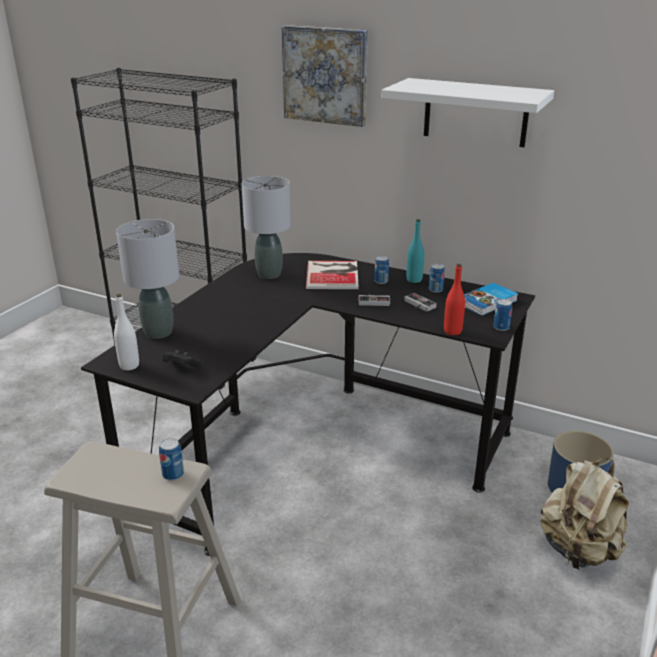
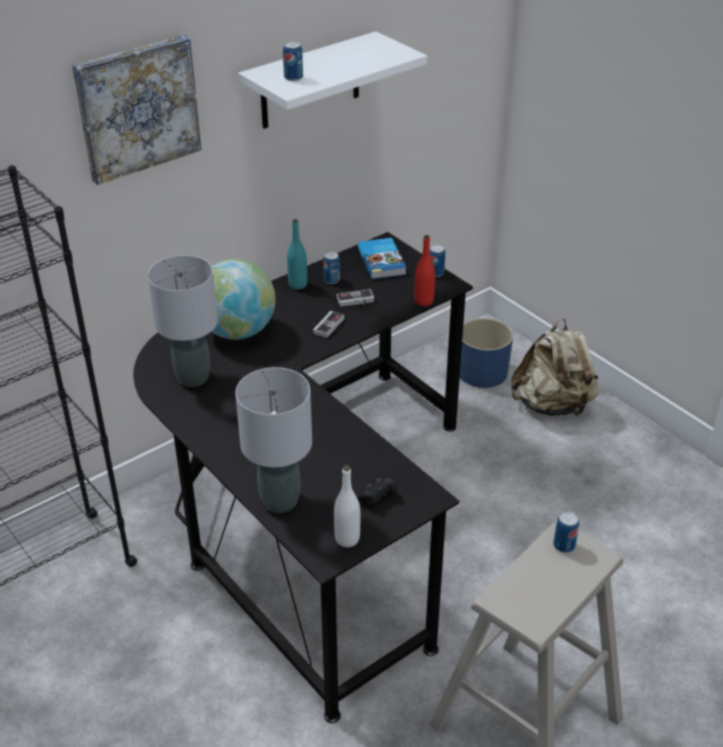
camera: 65 degrees left, 10 degrees up
(334, 274) = (237, 331): book -> globe
(381, 281) = (283, 306): can -> can (293, 77)

